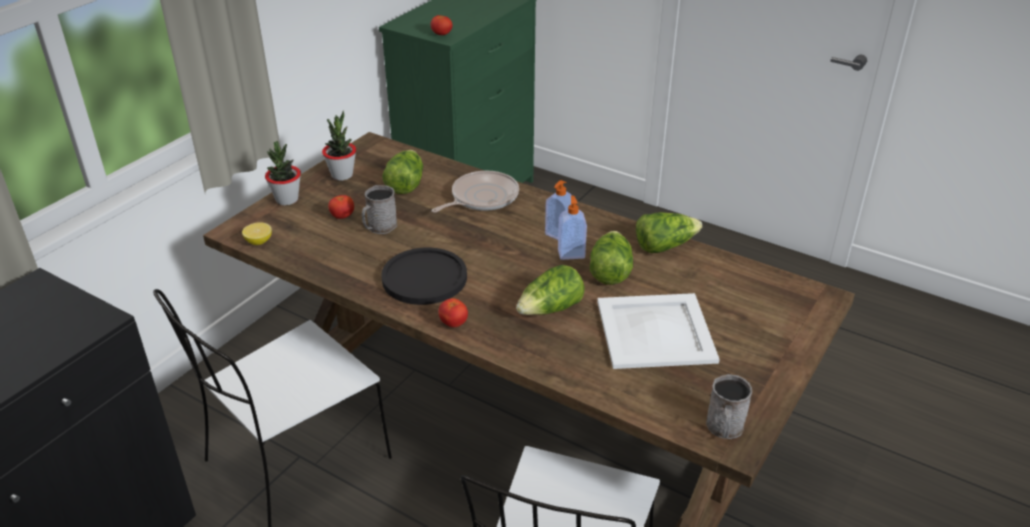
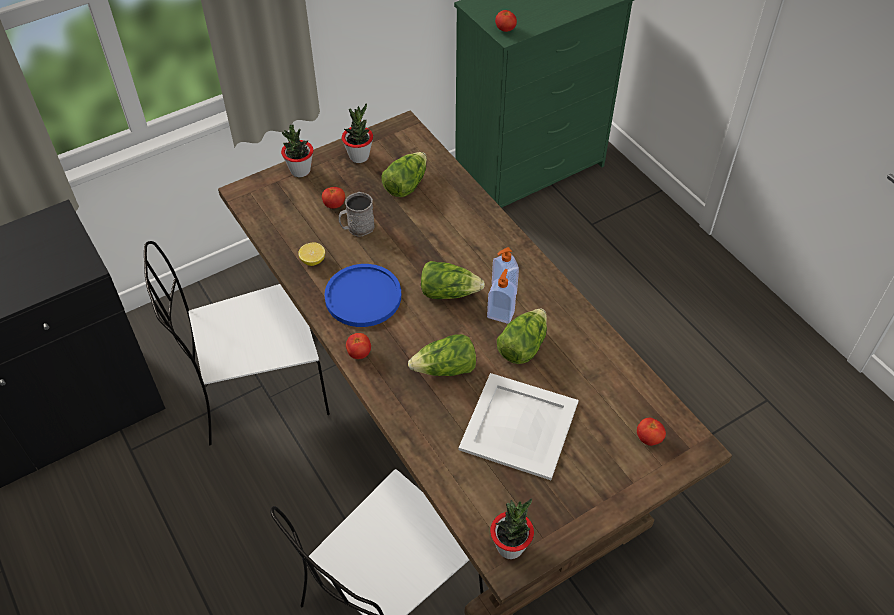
camera: 25 degrees right, 15 degrees up
(259, 241) = (255, 210): lemon -> lemon (313, 260)
(424, 278) = (363, 296): black plate -> blue plate
(481, 198) = (462, 222): frying pan -> none
(664, 245) = (590, 335): lettuce -> lettuce (448, 292)
(724, 429) = (510, 546): grey mug -> potted plant
(777, 304) = (648, 438): none -> tomato

